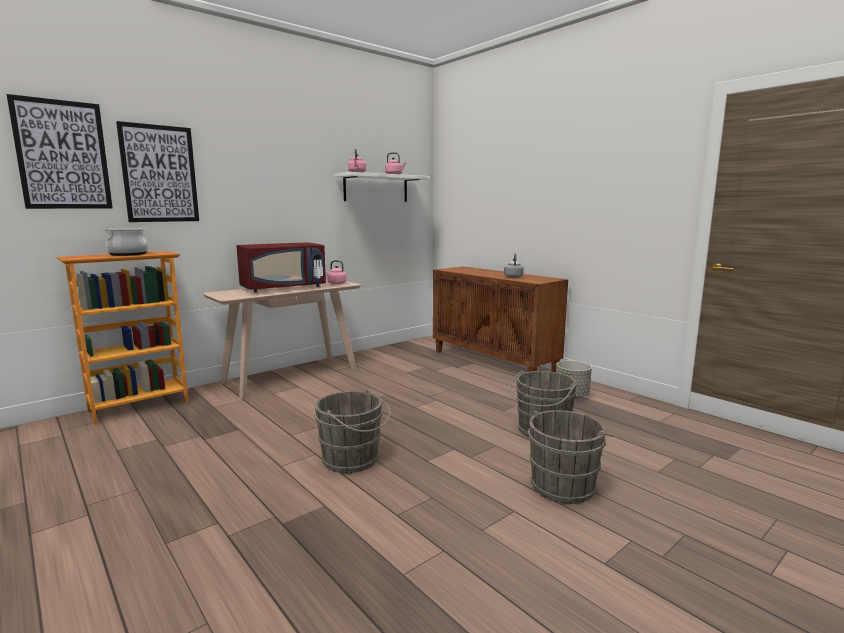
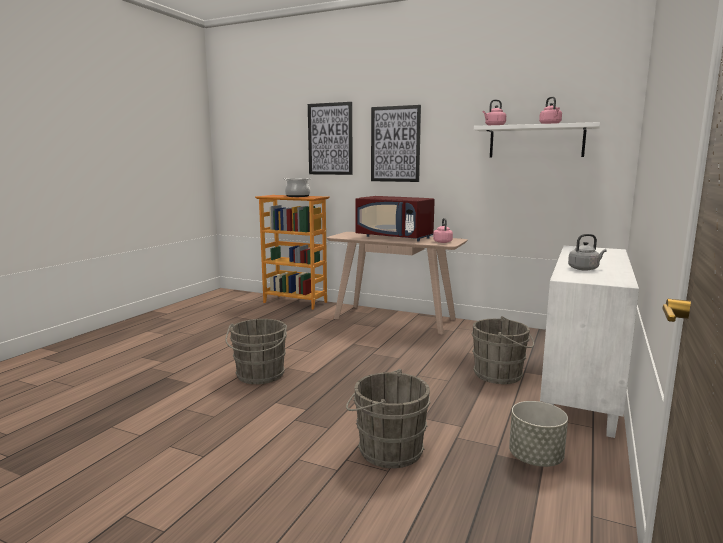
camera: 65 degrees right, 0 degrees up
(62, 155) = (281, 130): picture -> picture (395, 144)
(494, 362) = (582, 388): brown cabinet -> white cabinet
(564, 485) = (263, 479): grey bucket -> grey bucket (501, 375)

